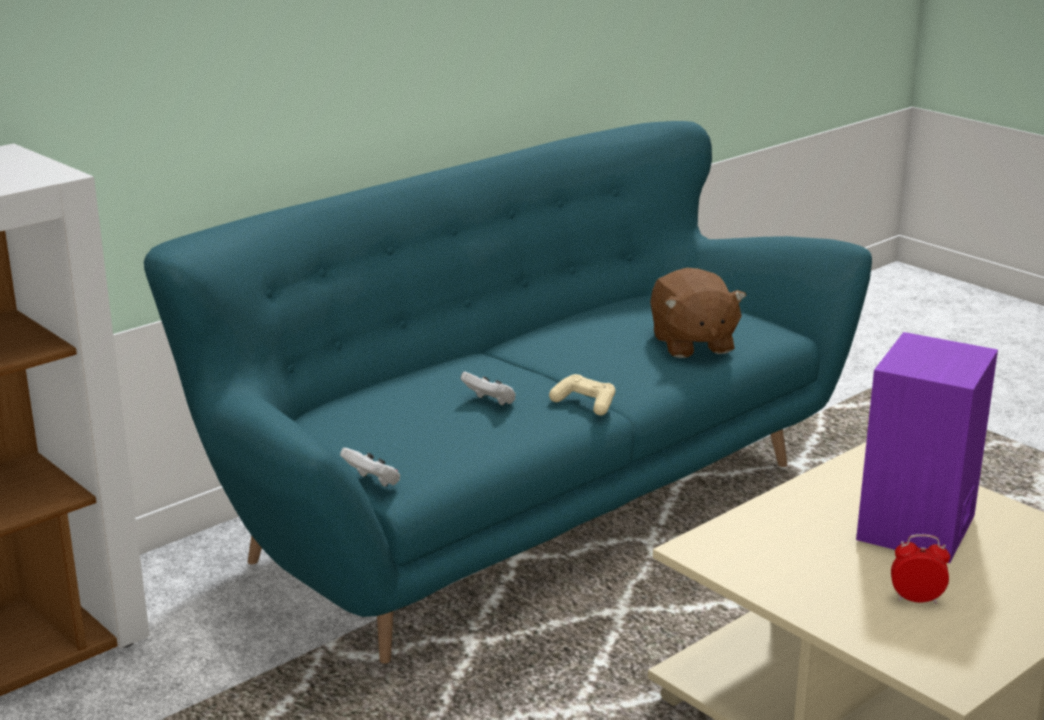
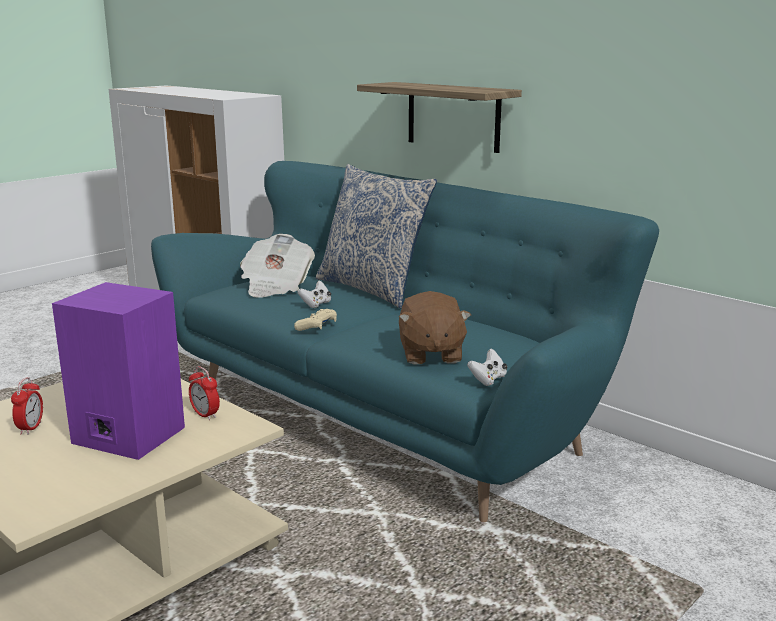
camera: 85 degrees right, 5 degrees down
(373, 482) = (217, 289): white game controller -> white game controller (488, 380)
(376, 81) = (453, 116): none -> shelf
(384, 431) = (276, 286): none -> newspaper
(407, 368) = (373, 289): none -> pillow
(692, 344) = (430, 354): brown plush toy -> brown plush toy turned 75 degrees counterclockwise
(847, 484) = (205, 415): none -> alarm clock

